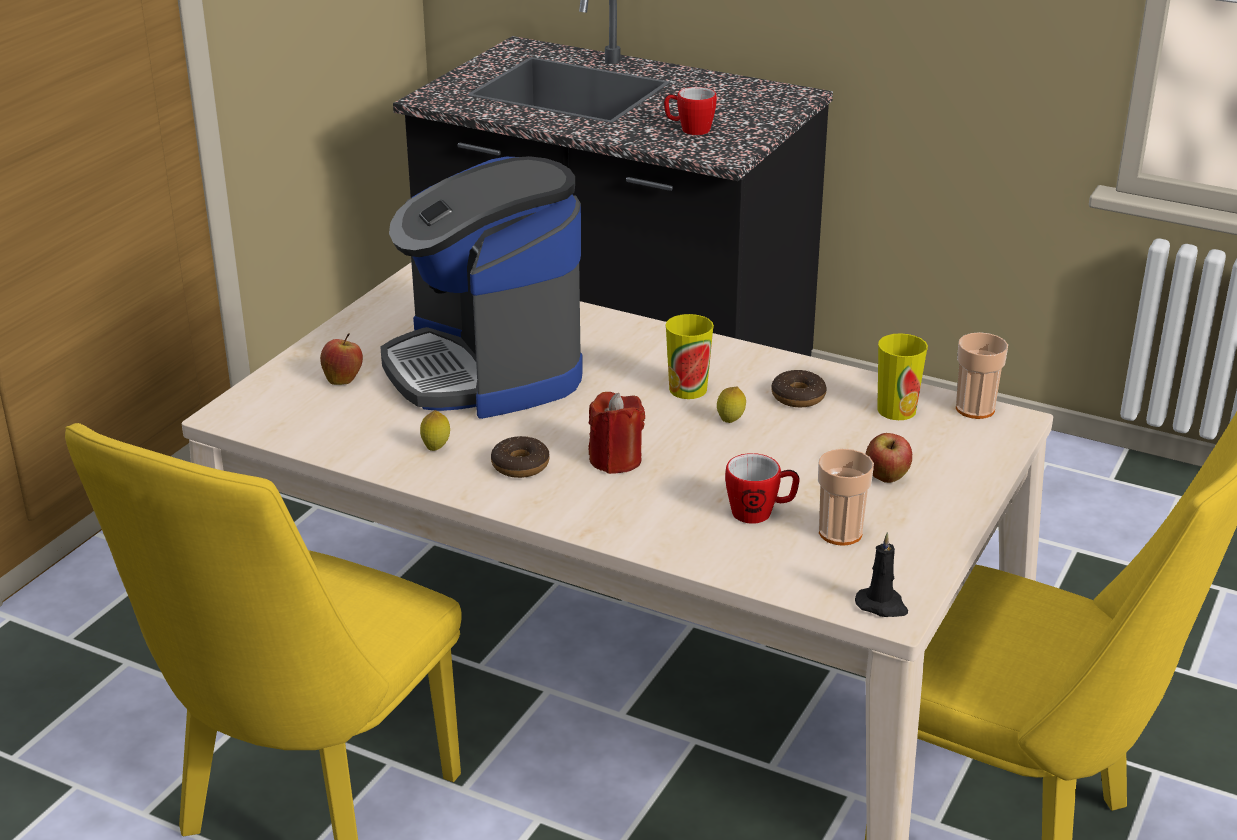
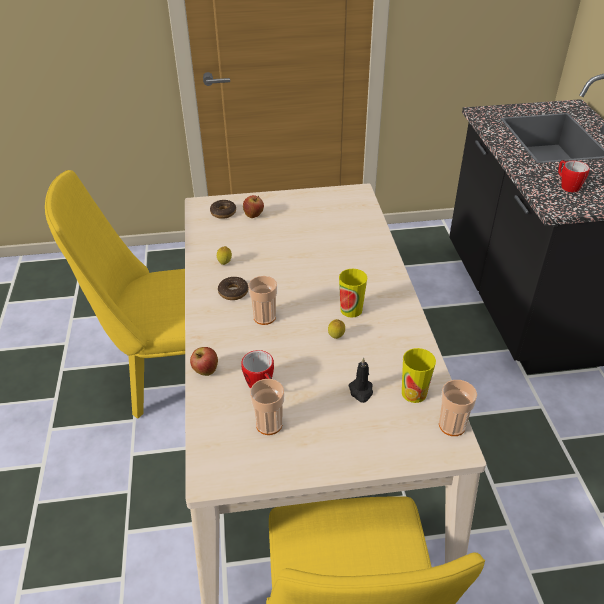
camera: 55 degrees right, 10 degrees up
(486, 368) = (302, 244): coffee machine -> none
(615, 460) = (264, 317): red candle -> cup
(798, 396) = (386, 350): donut -> donut (223, 212)
(882, 605) = (214, 471): black candle -> black candle (361, 391)
(886, 478) = (339, 419): apple -> apple (205, 371)

